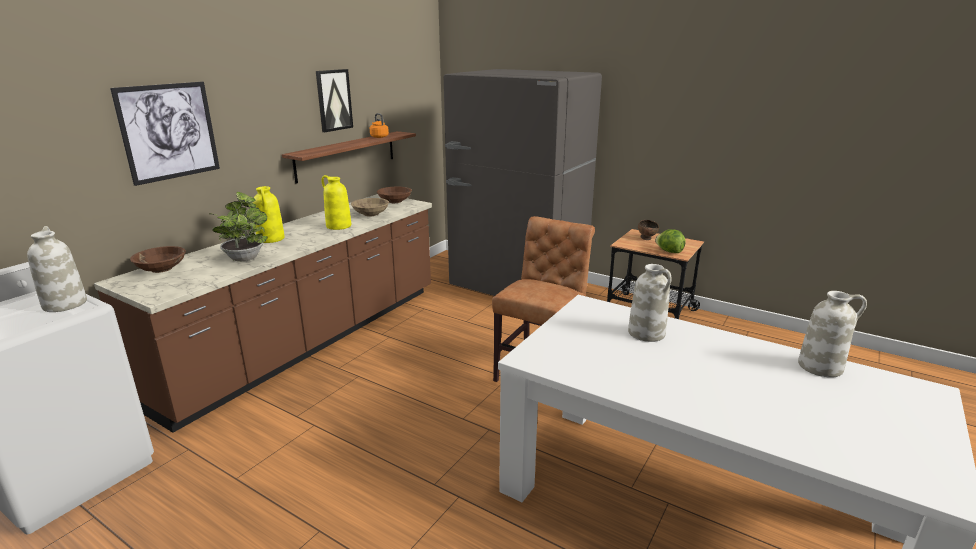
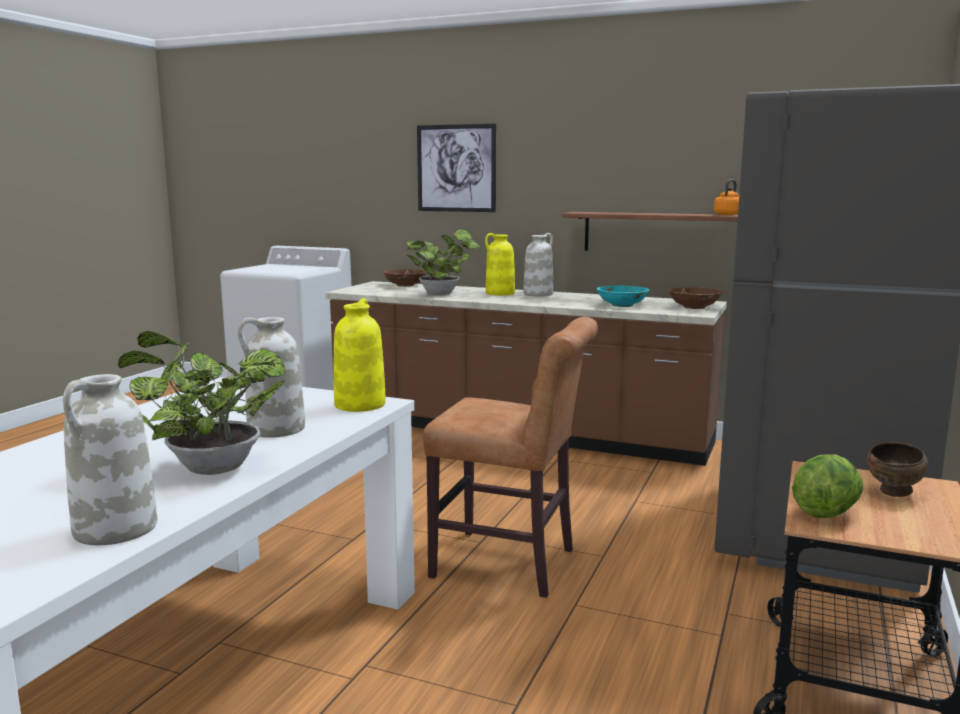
camera: 80 degrees right, 10 degrees down
(64, 304) = (298, 271): white vase -> white vase (538, 294)
(334, 100) = (666, 155): picture -> none
(338, 226) = (561, 301): yellow vase -> yellow vase (359, 404)
(371, 214) = (622, 305): beige bowl -> turquoise bowl
(724, 349) = (208, 468): none -> potted plant

